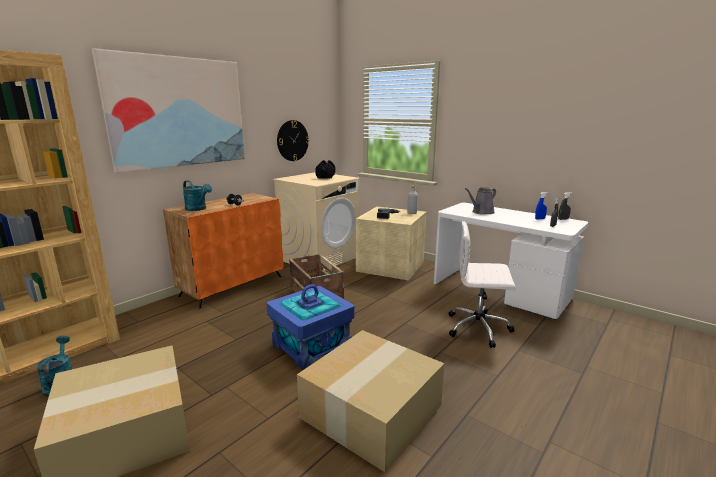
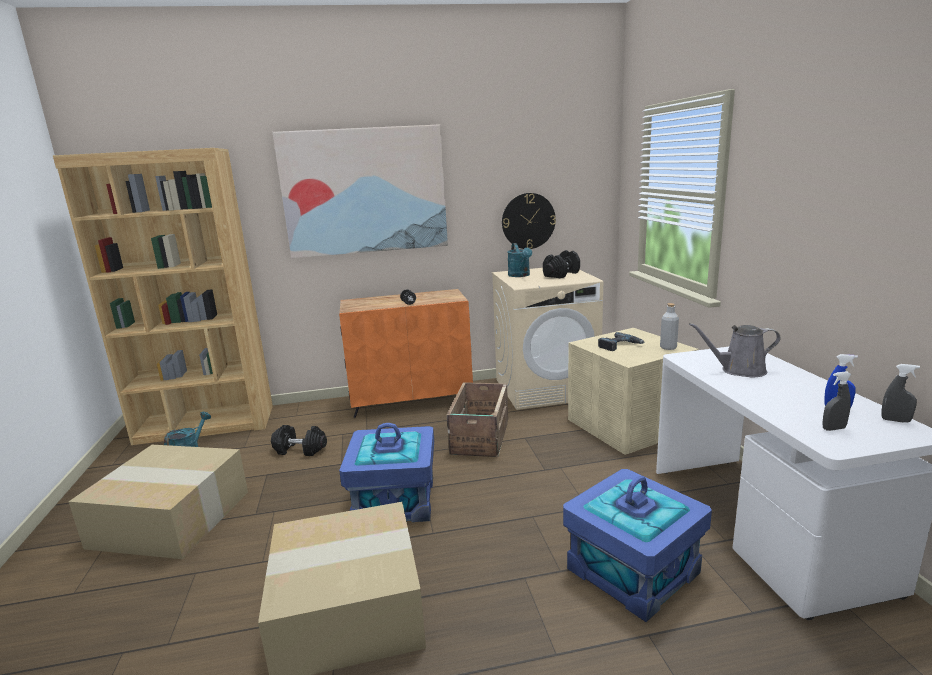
camera: 40 degrees right, 0 degrees up
(183, 342) = (300, 449): none -> black dumbbell
(198, 209) = (366, 304): turquoise watering can -> turquoise watering can (520, 275)
(479, 328) = (632, 570): white office chair -> blue storage box

